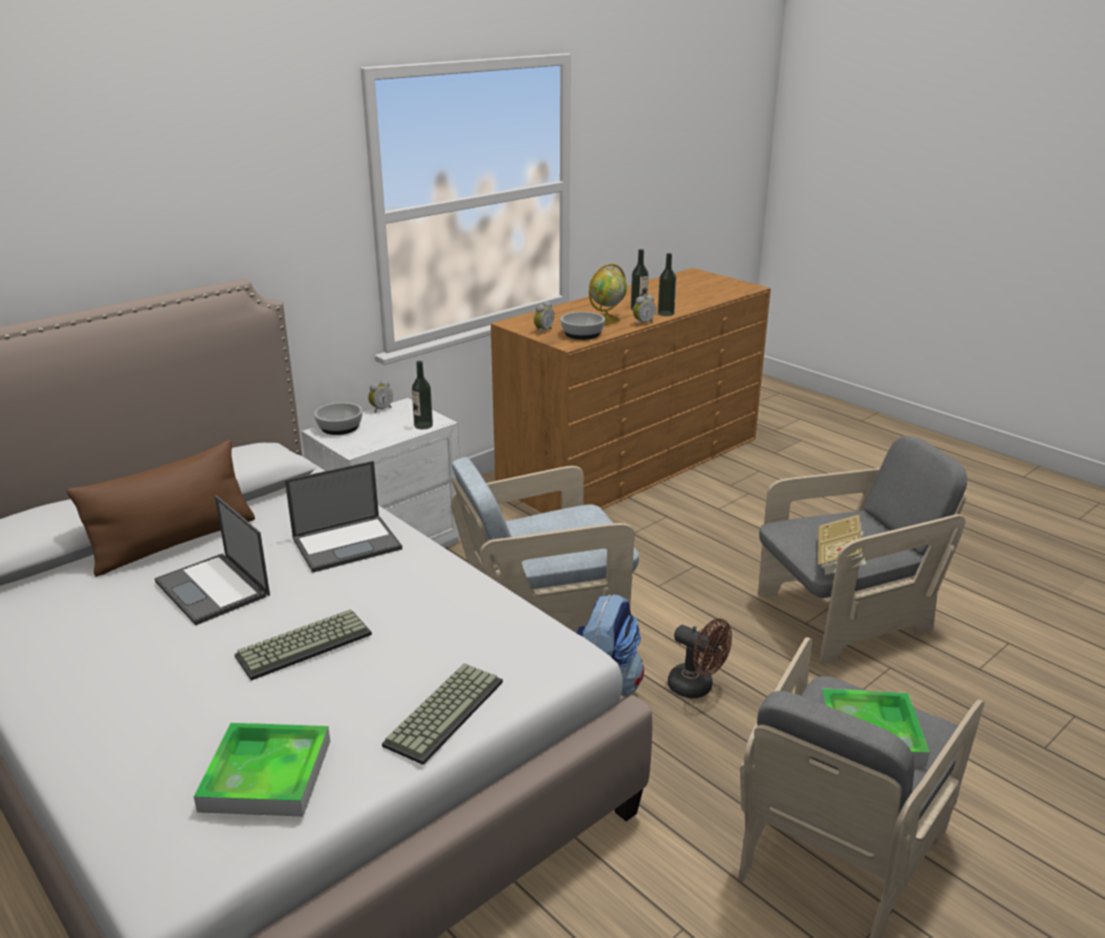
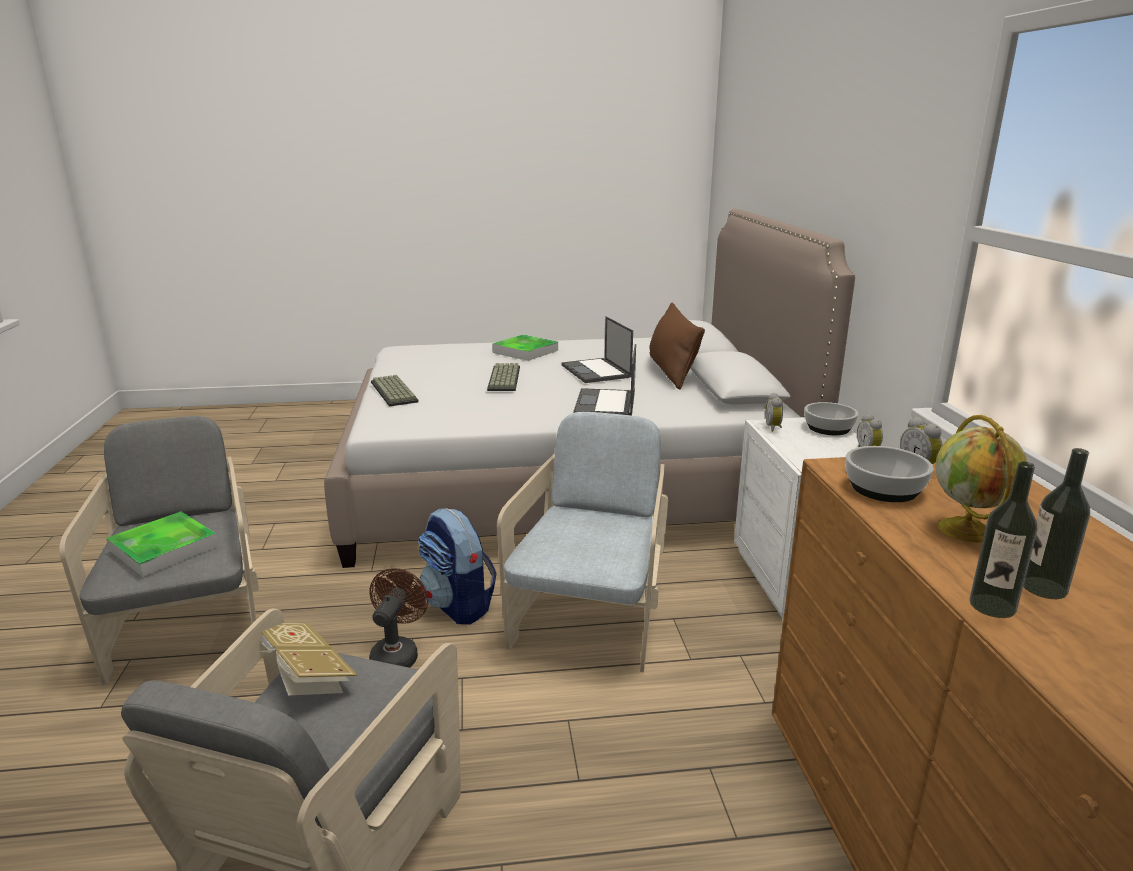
camera: 125 degrees right, 5 degrees down
(213, 589) = (596, 371): laptop -> laptop turned 105 degrees counterclockwise
(266, 775) = (420, 360): tray -> tray (525, 351)
(423, 425) = (802, 459): bottle -> none
(642, 323) = (924, 555): alarm clock -> alarm clock (774, 428)
(697, 688) = (397, 654): brown fan -> brown fan turned 120 degrees clockwise

